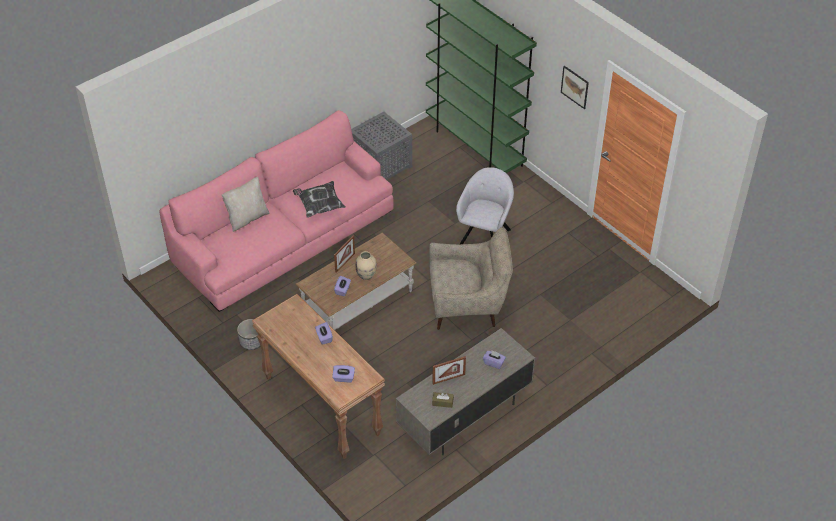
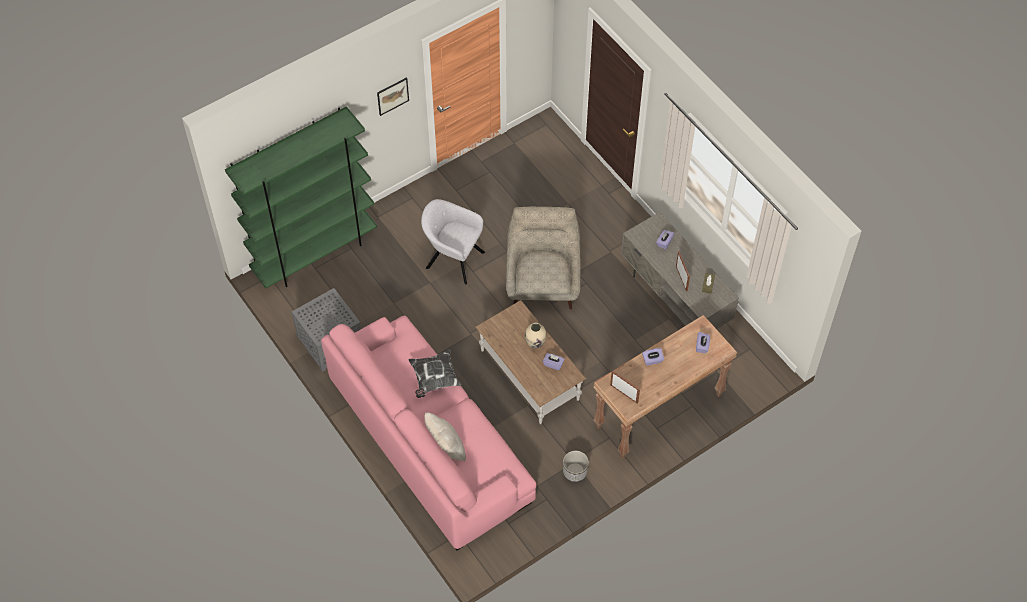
camera: 85 degrees left, 10 degrees up
(345, 262) = (516, 360): picture frame -> picture frame (624, 393)

